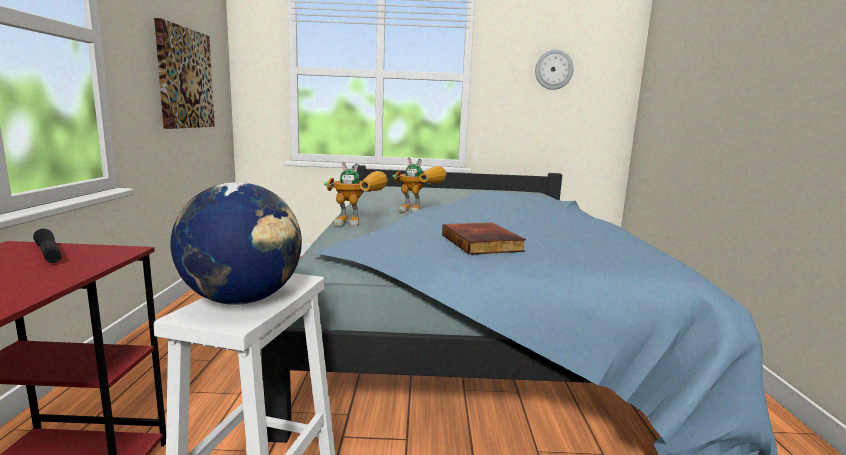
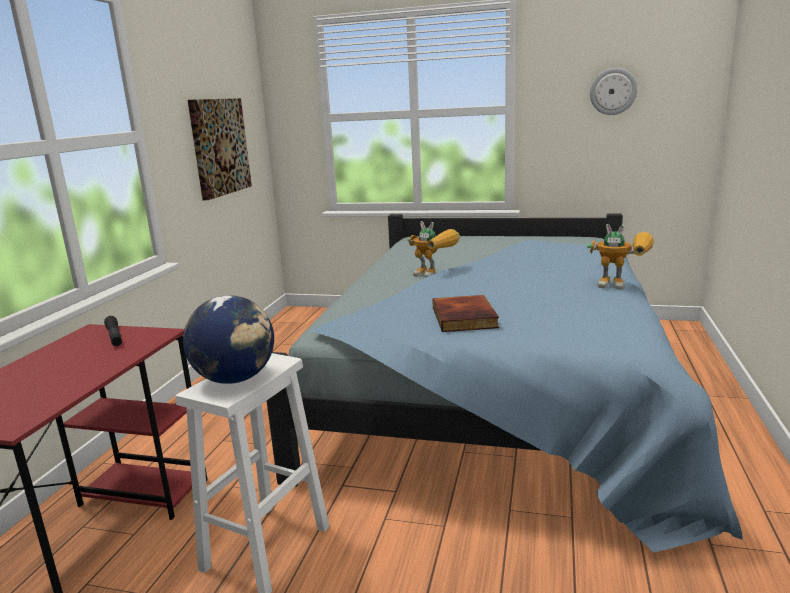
camera: 15 degrees right, 5 degrees up
(359, 224) = (366, 294): toy robot -> toy robot (622, 285)

